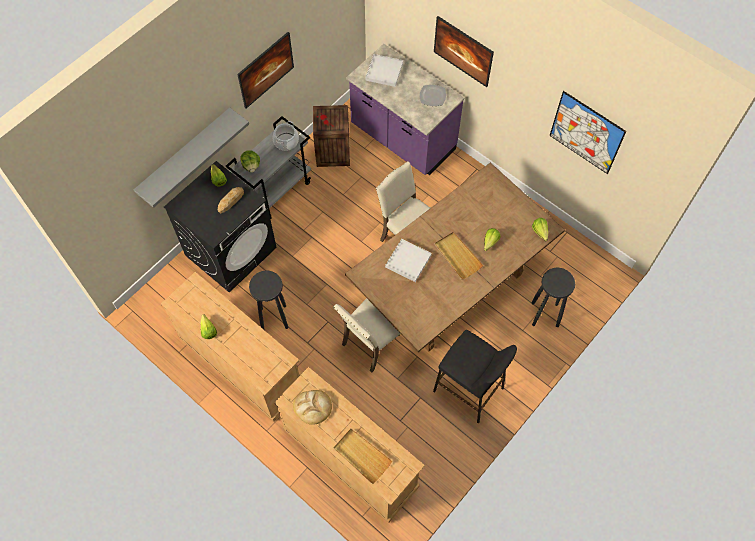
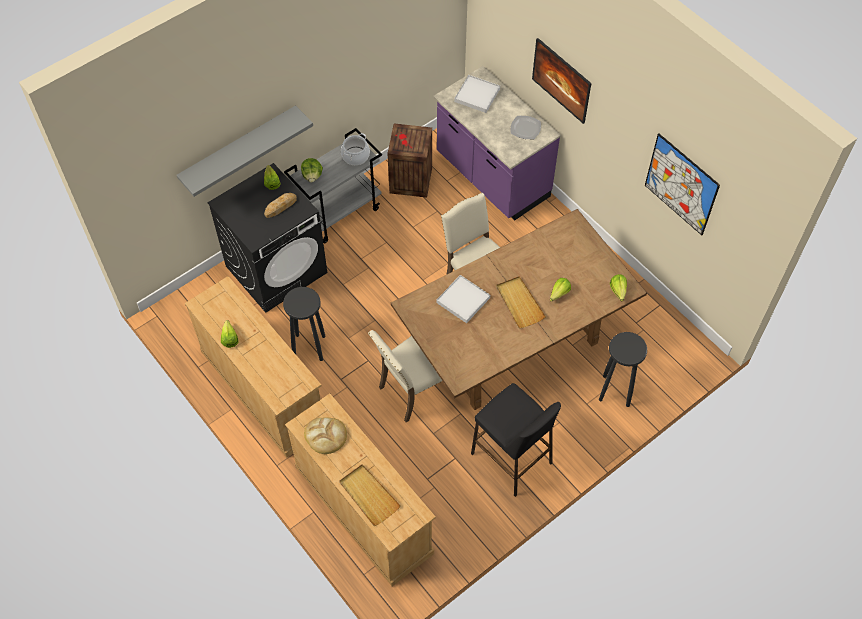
camera: 10 degrees right, 5 degrees down
(267, 78) = (342, 81): picture -> none

